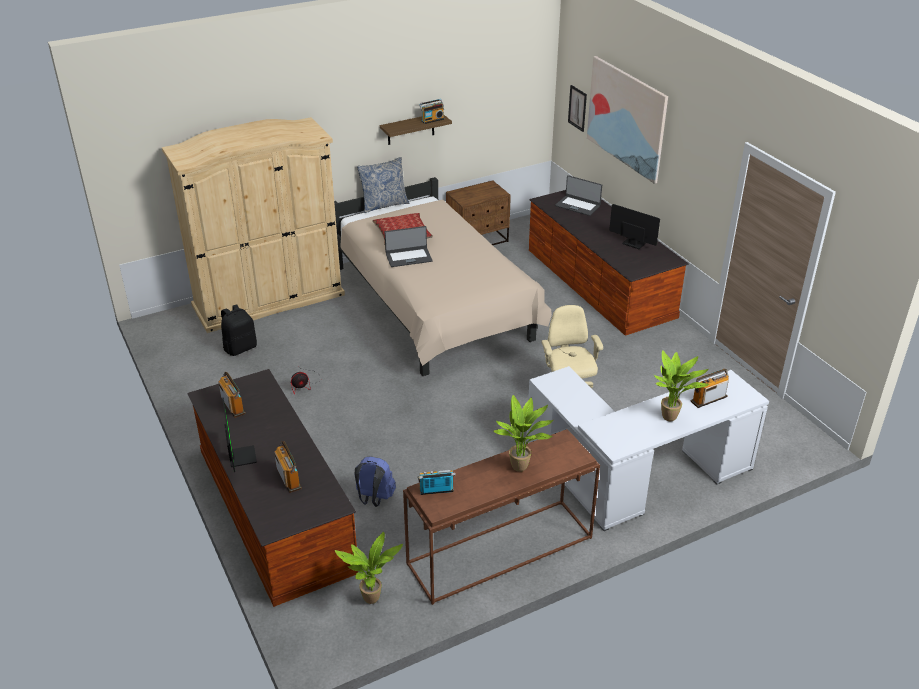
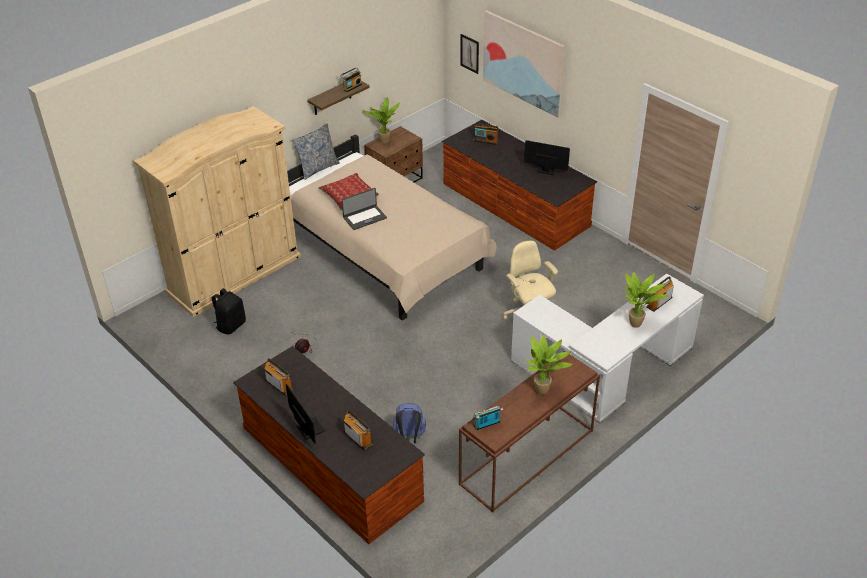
camera: 15 degrees left, 5 degrees up
(372, 601) = (445, 520): potted plant -> potted plant (385, 142)
(578, 206) = (486, 141): laptop -> radio

